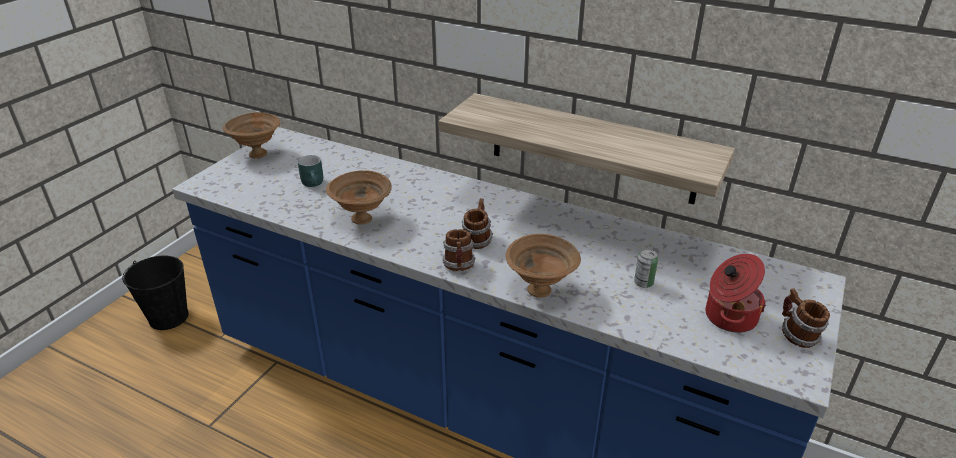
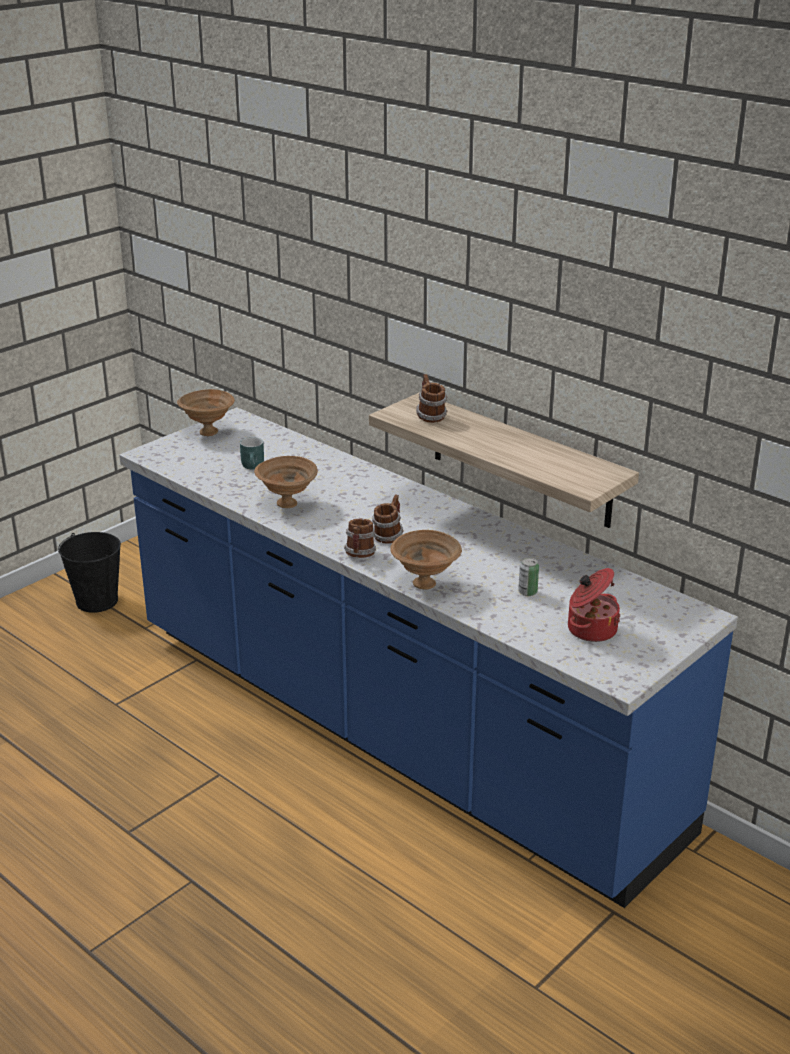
camera: 15 degrees right, 5 degrees down
(797, 336) = (644, 652): mug -> mug (430, 416)

